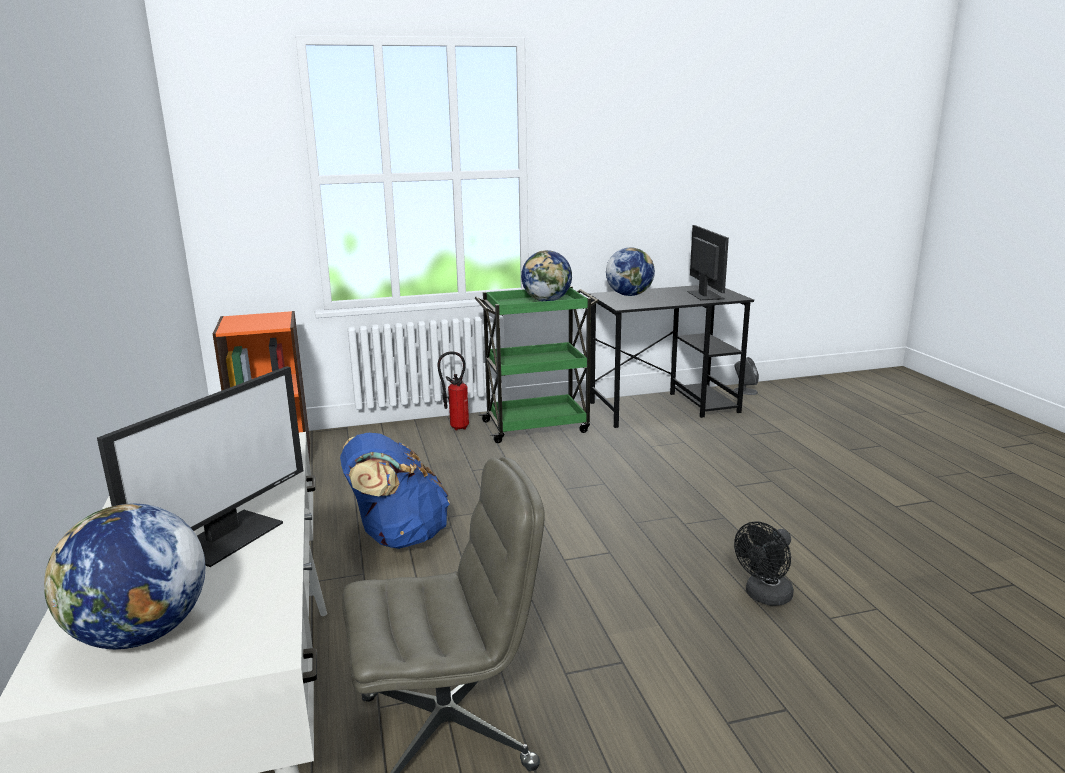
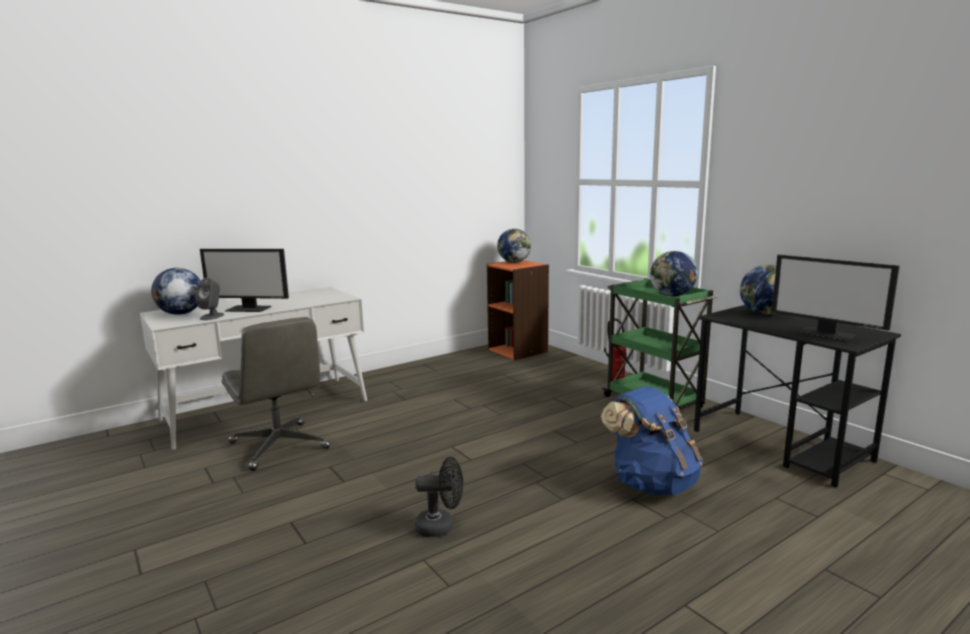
camera: 70 degrees right, 5 degrees down
(238, 321) = (514, 262): none -> globe
(397, 537) = (448, 398): blue backpack -> blue backpack (651, 483)
(704, 295) = (826, 334): monitor -> monitor turned 75 degrees clockwise
(745, 391) = (915, 484): grey speaker -> grey speaker (212, 316)
(764, 597) = (441, 526): black fan -> black fan turned 150 degrees clockwise

